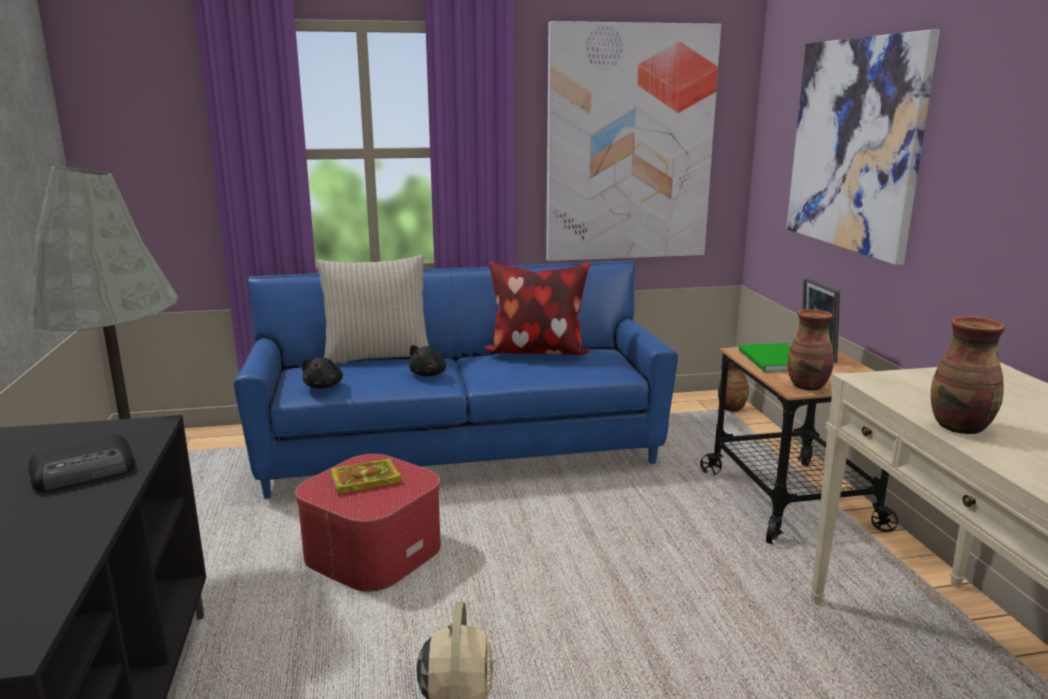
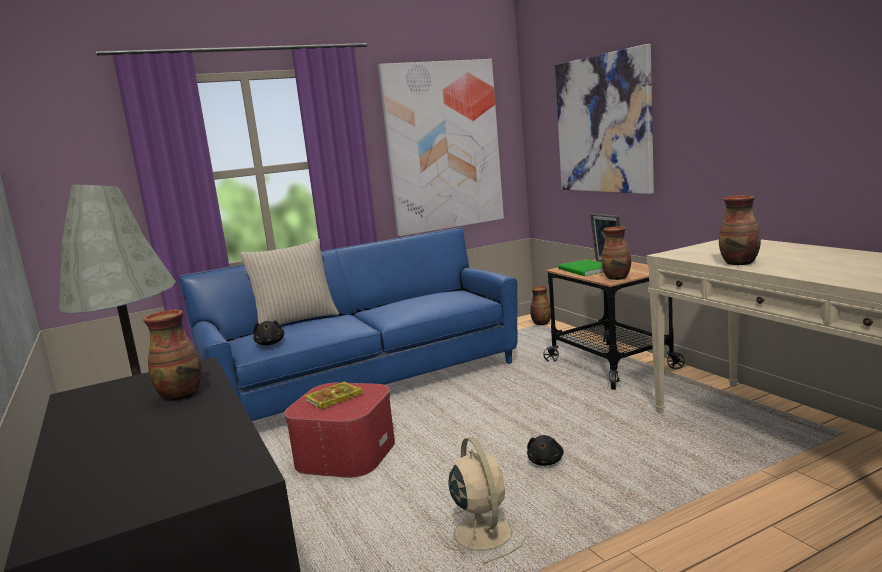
camera: 15 degrees left, 5 degrees down
(86, 472) = (181, 395): radio -> vase
(429, 374) = (345, 324): black plush toy -> black plush toy (545, 461)
(536, 352) = (413, 298): pillow -> none

